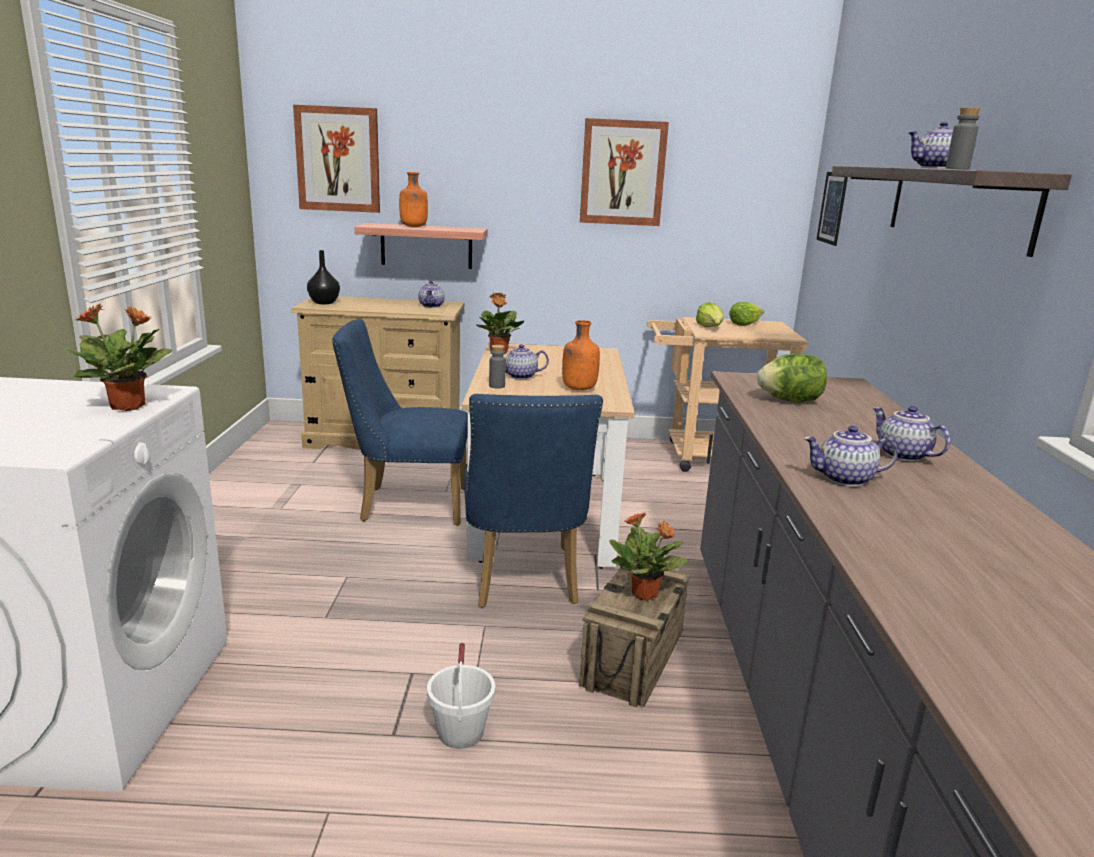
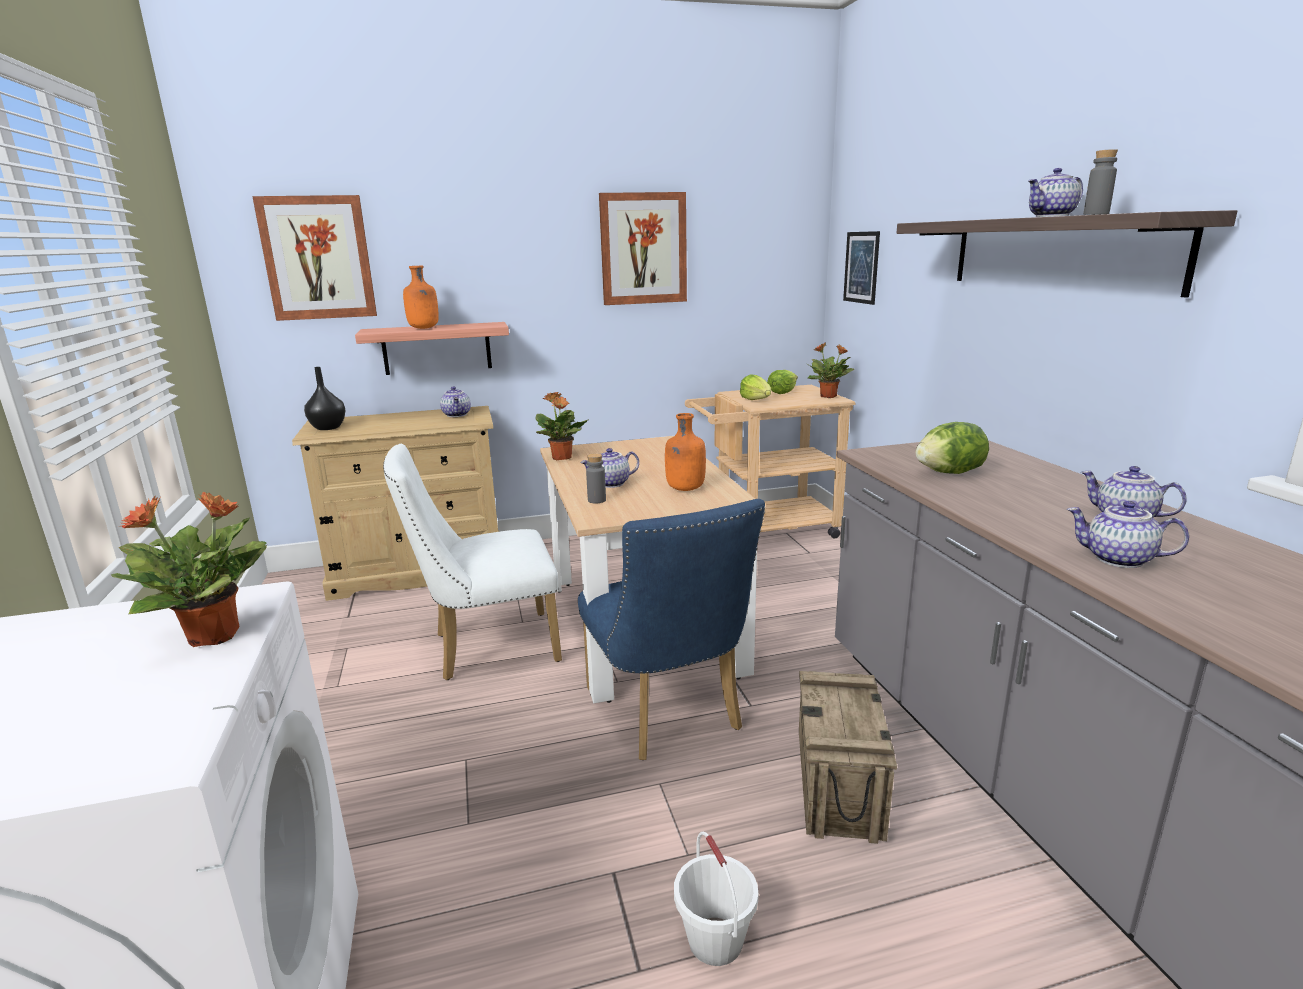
camera: 15 degrees left, 0 degrees up
(406, 504) = (486, 648): blue chair -> white chair
(645, 594) = (849, 711): potted plant -> potted plant (829, 396)
(844, 479) = (1118, 560): teapot -> teapot turned 45 degrees clockwise

